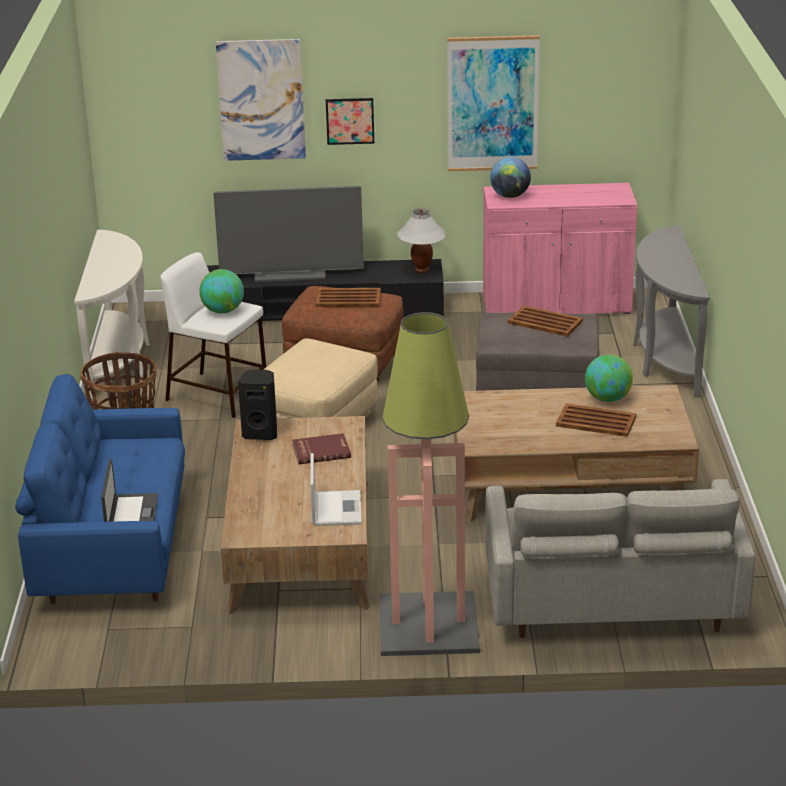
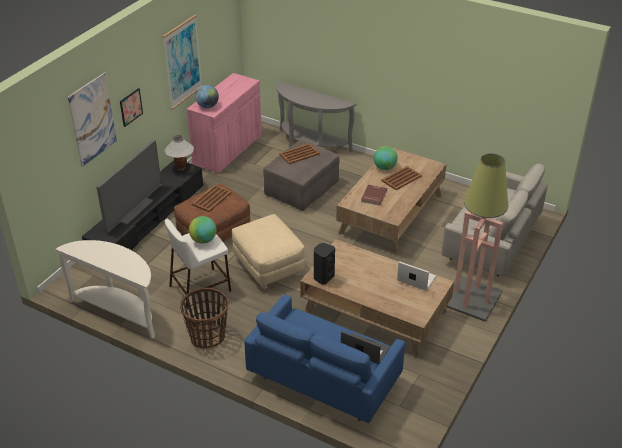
camera: 60 degrees left, 10 degrees up
(321, 451) = (358, 264): red book -> red book (373, 196)

